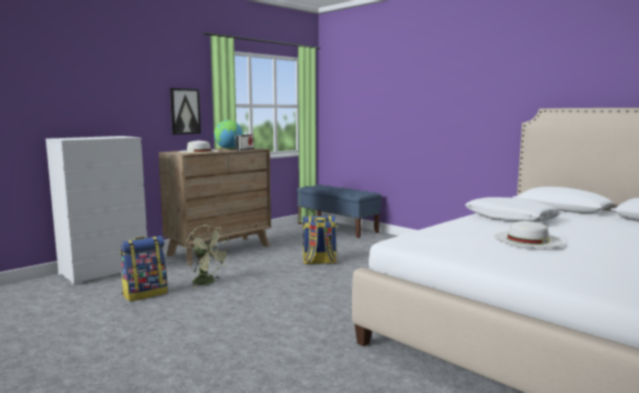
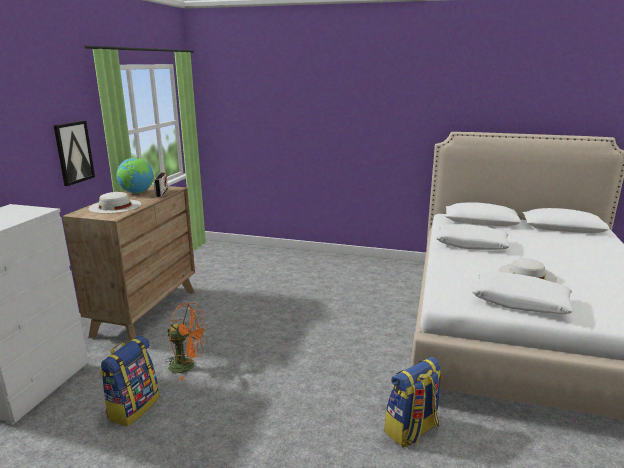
camera: 30 degrees left, 10 degrees up
(207, 282) = (187, 366): green fan -> orange fan
(319, 262) = (271, 303): backpack -> backpack (412, 430)
(337, 228) = (237, 250): blue bench -> none
(478, 252) = (520, 302): none -> white pillow

